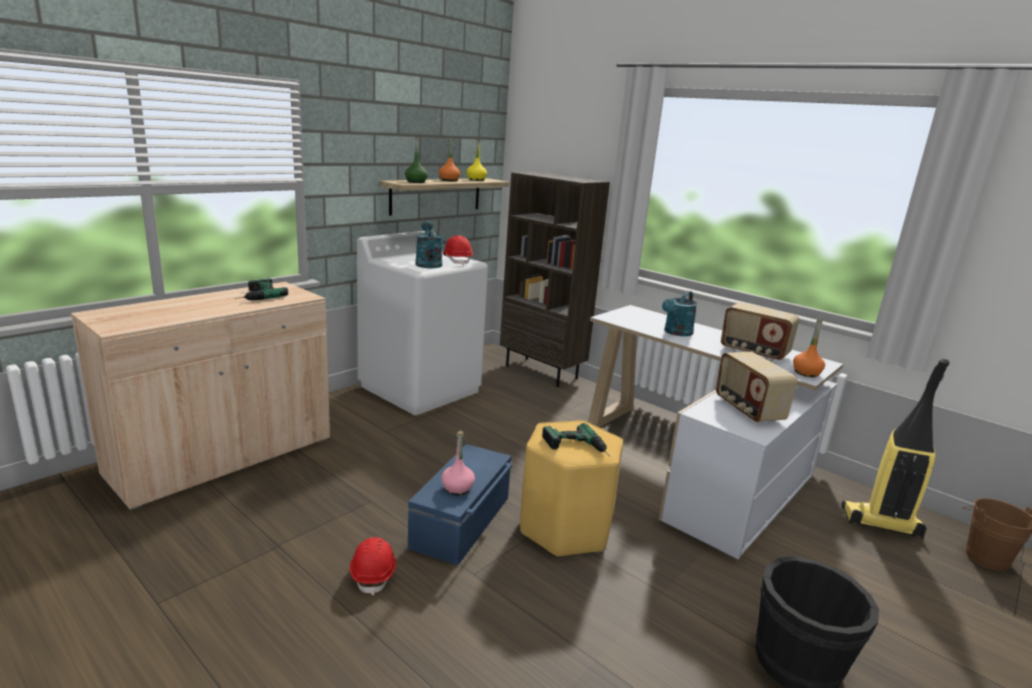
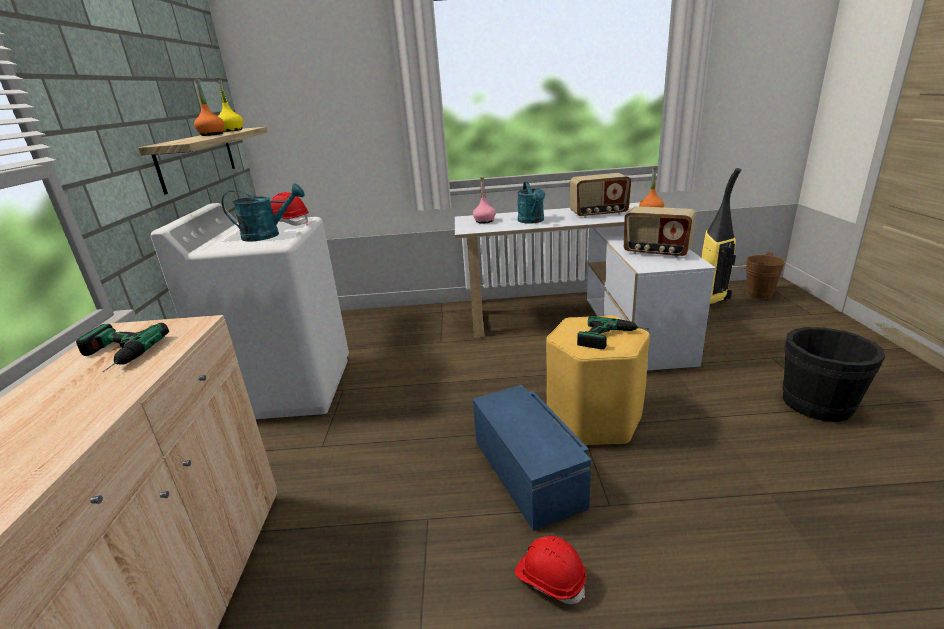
camera: 40 degrees left, 5 degrees up
(416, 182) = (188, 140): green bottle -> none
(428, 263) = (268, 235): turquoise watering can -> turquoise watering can turned 135 degrees clockwise
(457, 488) = (542, 438): pink bottle -> pink bottle (484, 221)
(542, 372) = (371, 316): brown bookcase -> none

